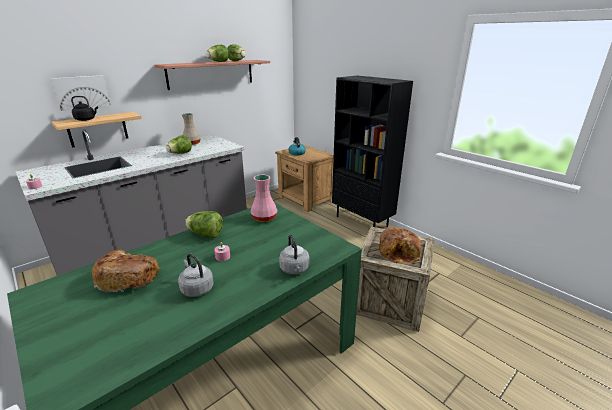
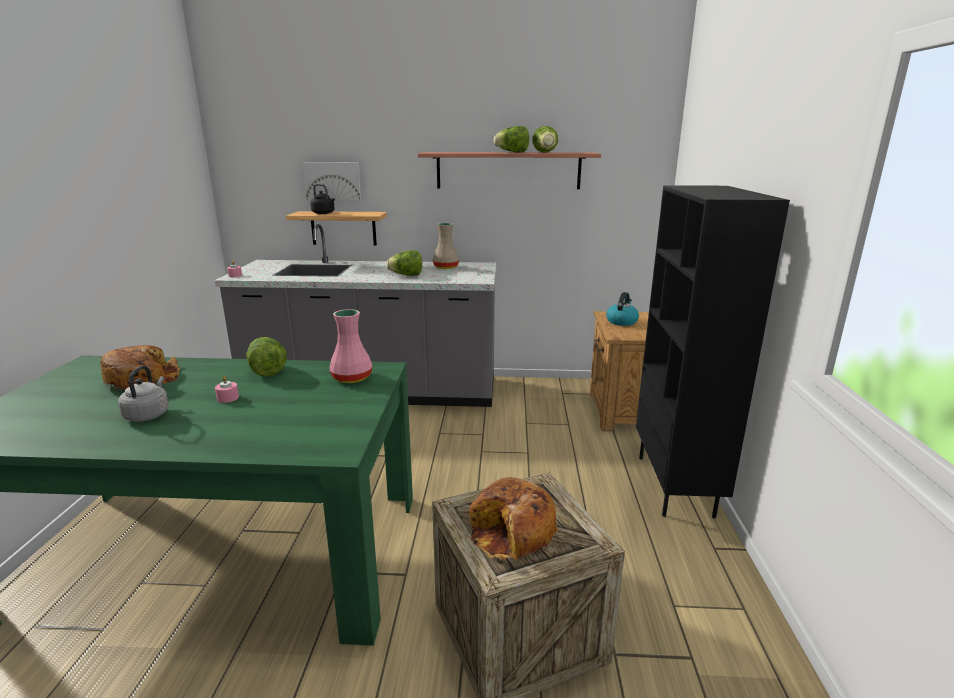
camera: 45 degrees right, 5 degrees down
(294, 269) = (242, 446): grey kettle -> none

